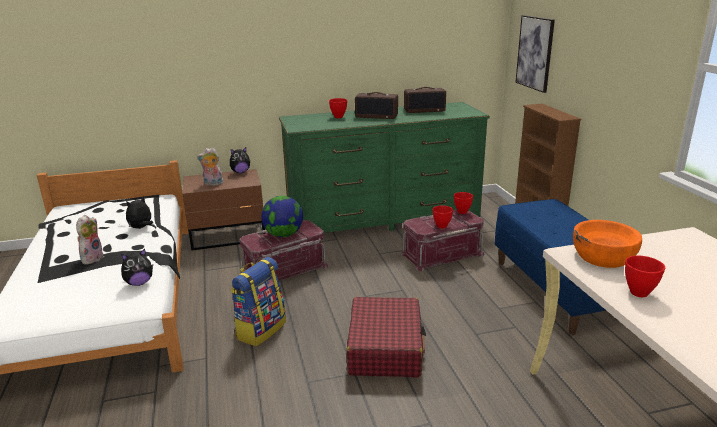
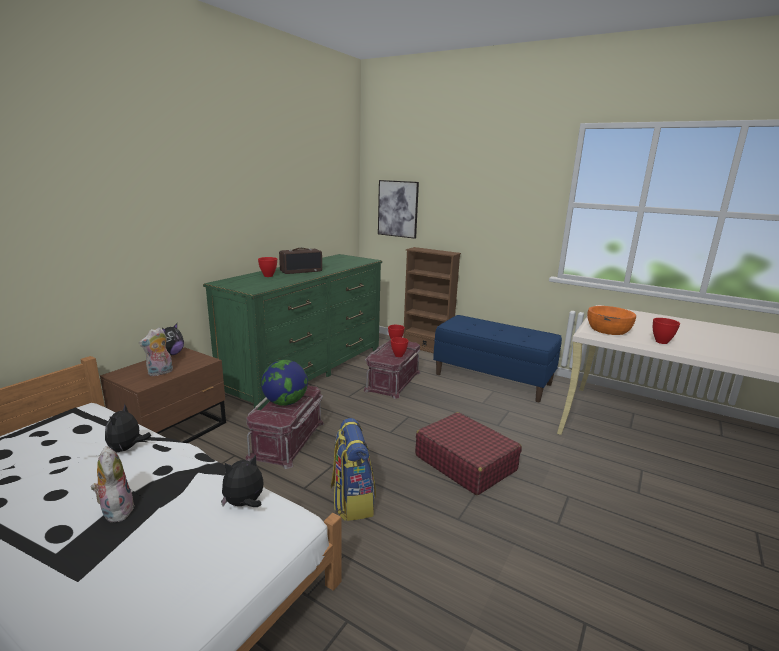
camera: 45 degrees left, 5 degrees down
(139, 283) = (244, 504): plush toy -> plush toy turned 135 degrees counterclockwise
(424, 110) = (328, 262): radio -> none

